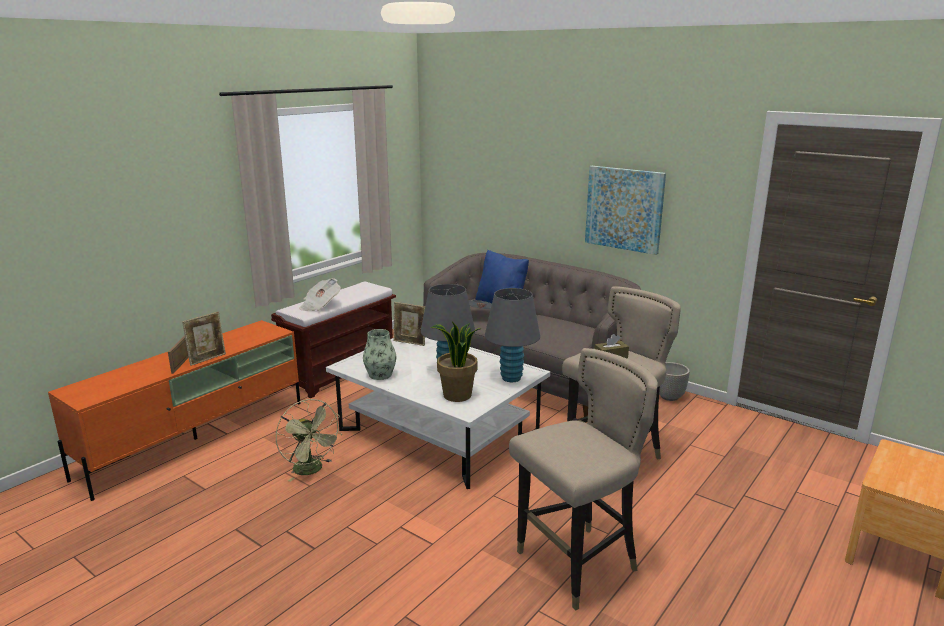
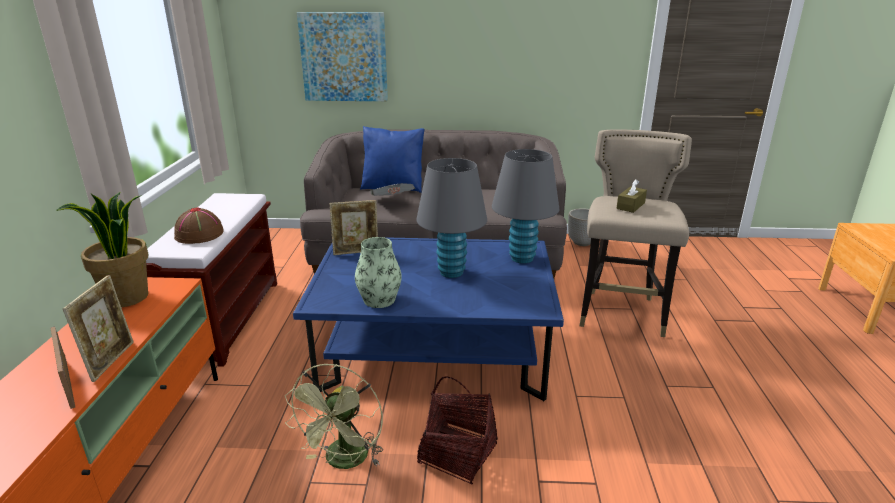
camera: 35 degrees left, 5 degrees up
(312, 470) = (344, 462): green fan -> green fan turned 90 degrees clockwise
(320, 306) = (199, 235): newspaper -> brown hat
(374, 493) = (457, 454): none -> basket
(438, 433) = (434, 350): white coffee table -> blue coffee table
(457, 396) = (502, 295): potted plant -> potted plant (127, 298)
(577, 565) = (737, 433): beige stool -> none
(624, 209) = (515, 57): picture -> picture (344, 57)

